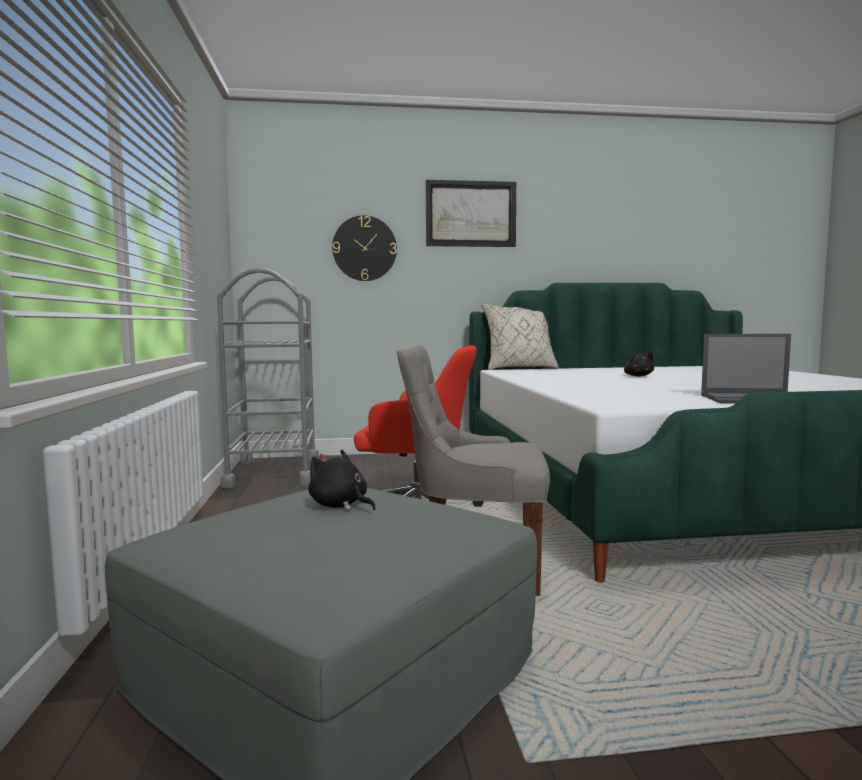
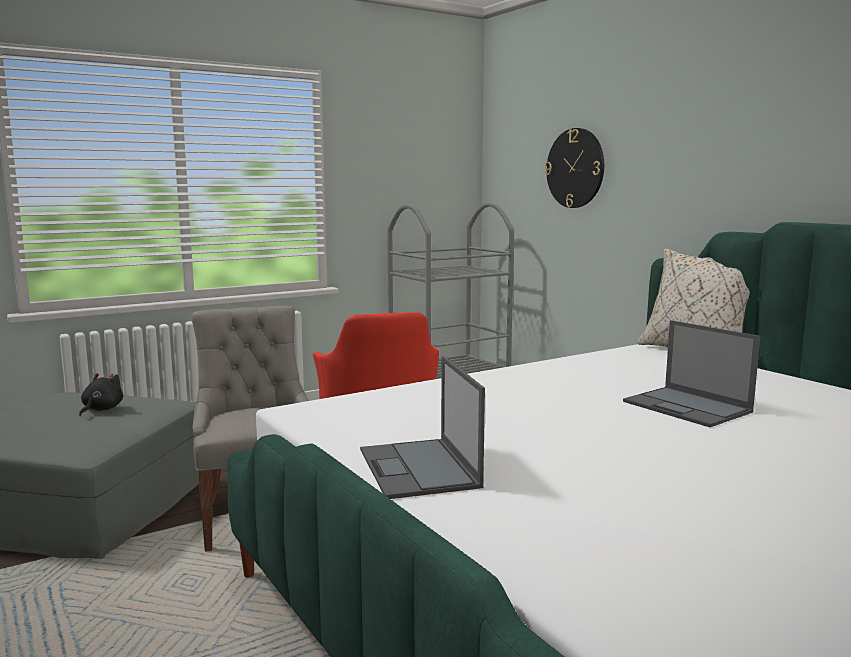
camera: 65 degrees right, 5 degrees up
(470, 214) = (689, 113): picture -> none
(638, 376) = (688, 407): black plush toy -> laptop

